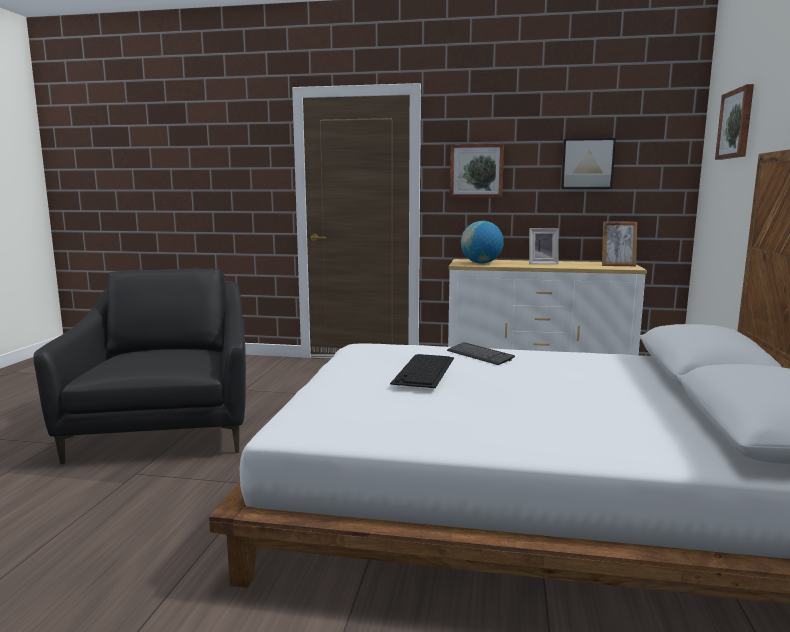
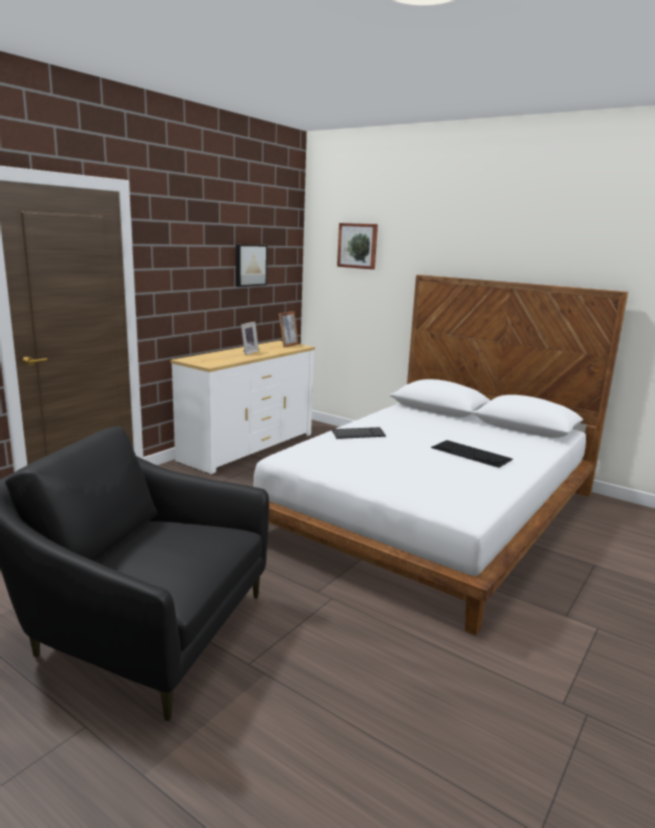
camera: 65 degrees left, 5 degrees up
(424, 370) = (387, 454): keyboard -> keyboard (472, 453)
(476, 171) = (179, 273): picture -> none
(481, 263) = (215, 360): globe -> none

